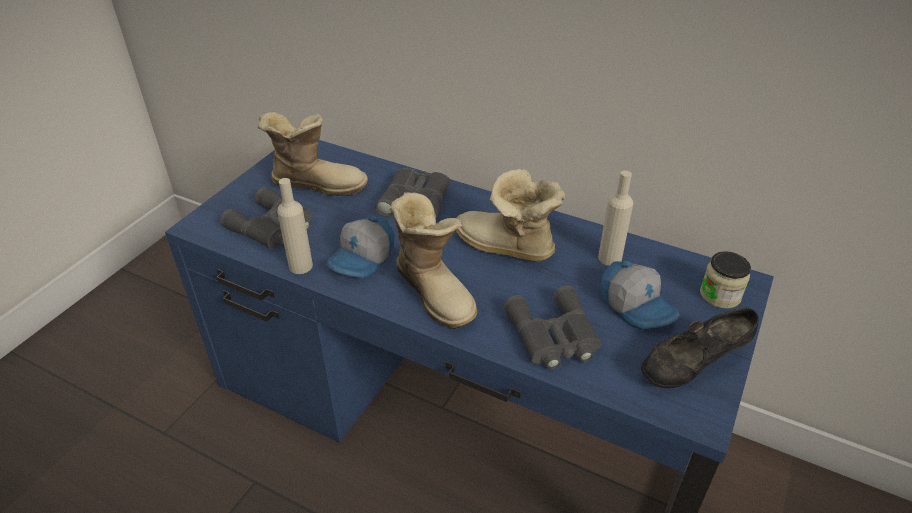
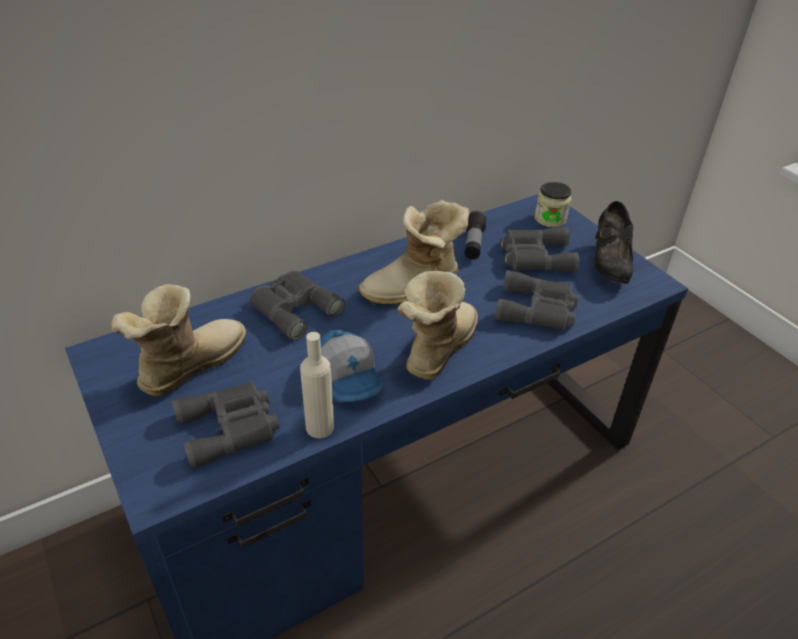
camera: 60 degrees left, 0 degrees up
(436, 291) = (436, 349): boot -> boot turned 60 degrees counterclockwise
(609, 258) = (473, 243): beige bottle -> flashlight
(637, 305) = (534, 256): cap -> grey binoculars

